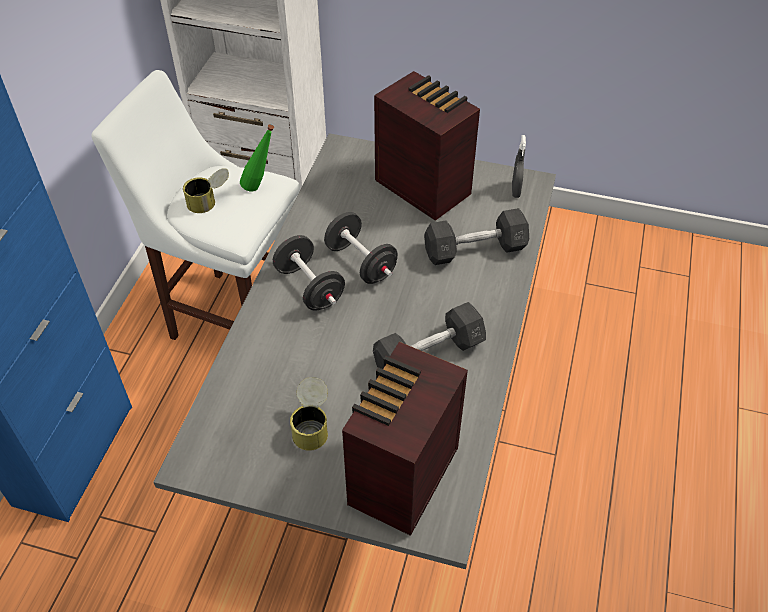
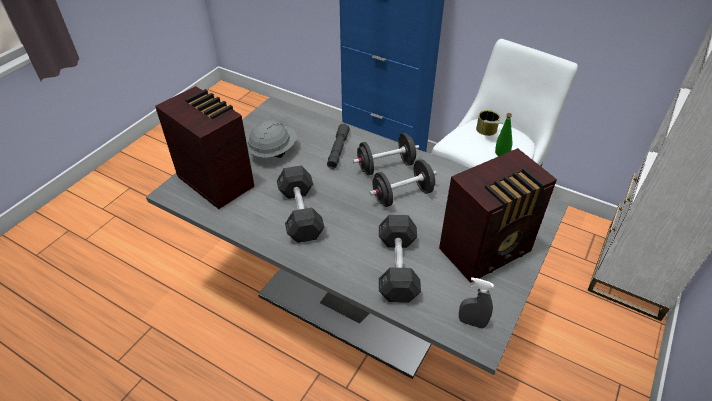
camera: 105 degrees right, 5 degrees down
(288, 345) = (338, 150): none -> grey flashlight
(312, 425) = (273, 151): can -> grey hard hat

